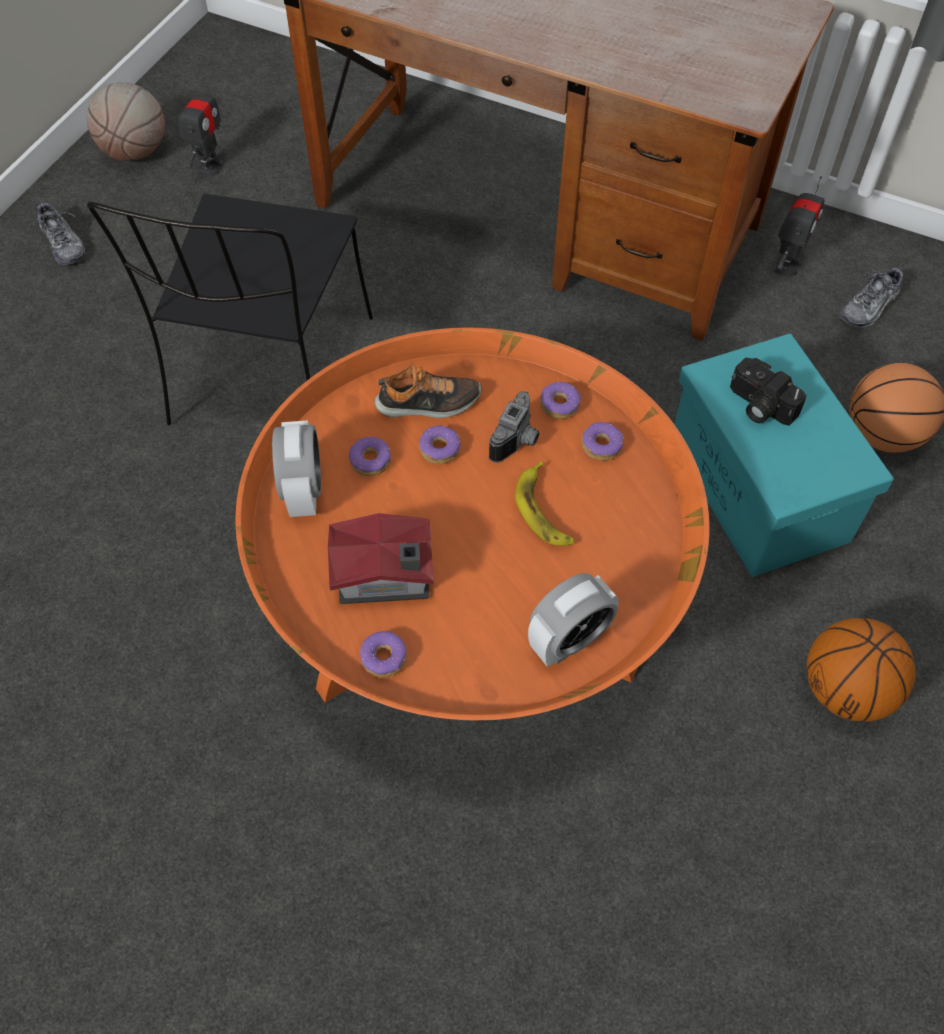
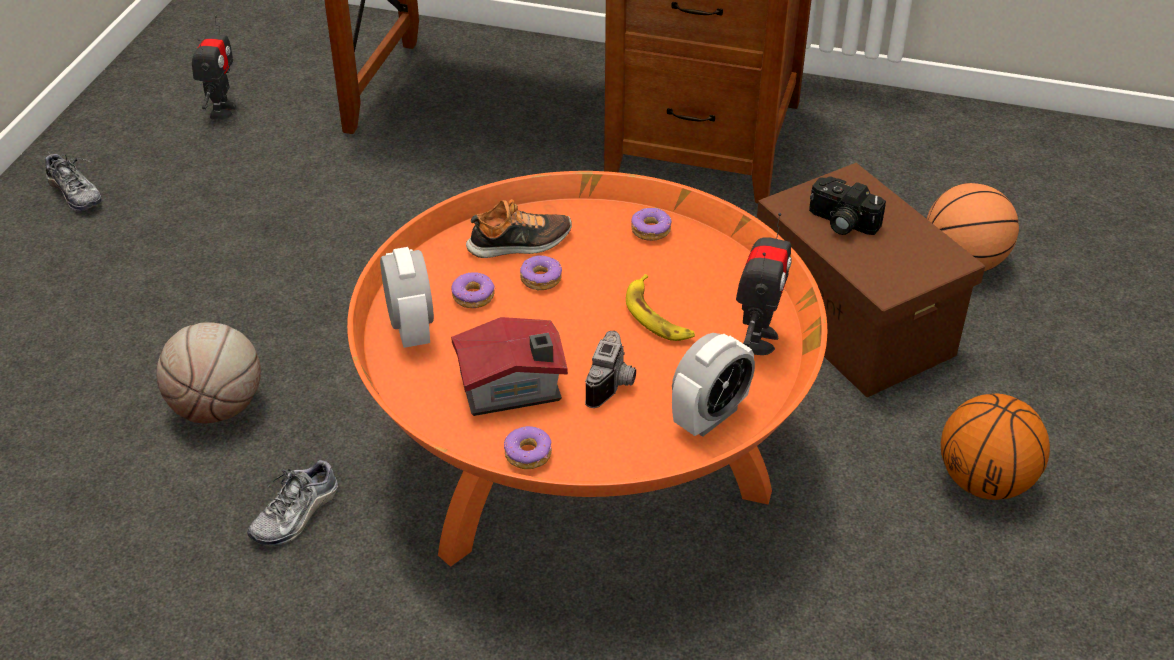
camera: 10 degrees left, 15 degrees down
(136, 151) = (138, 106): basketball -> basketball (218, 407)
(271, 375) = (327, 283): black chair -> none
(519, 440) = (618, 263): camera -> camera (614, 384)
(601, 445) = (700, 258): donut -> none
(760, 490) = (855, 323): turquoise storage box -> brown storage box
(786, 265) = (833, 134): toy robot -> toy robot (757, 340)
(869, 307) = (922, 159): shoe -> shoe (296, 514)

